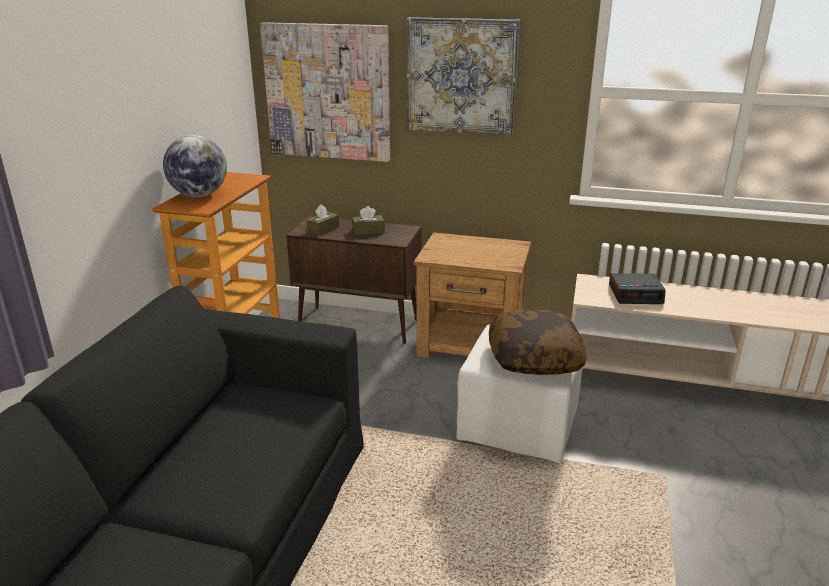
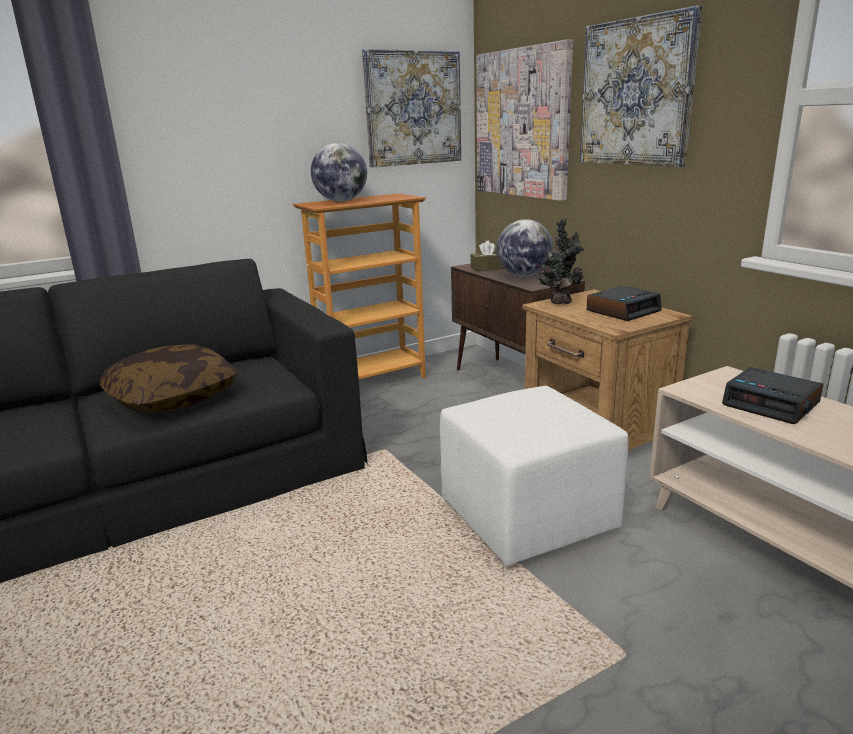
camera: 45 degrees right, 5 degrees down
(217, 82) = (413, 108): none -> picture
(368, 231) = (524, 275): brown tissue box -> globe
(434, 251) = (559, 302): none -> potted plant
(487, 248) = (623, 310): none -> alarm clock
(534, 358) = (525, 423): pillow -> pillow (173, 398)

